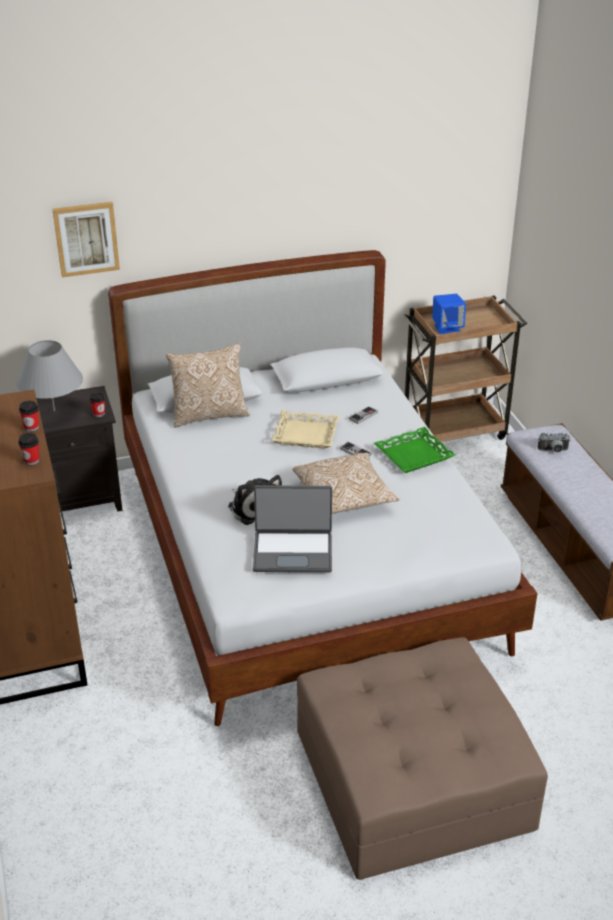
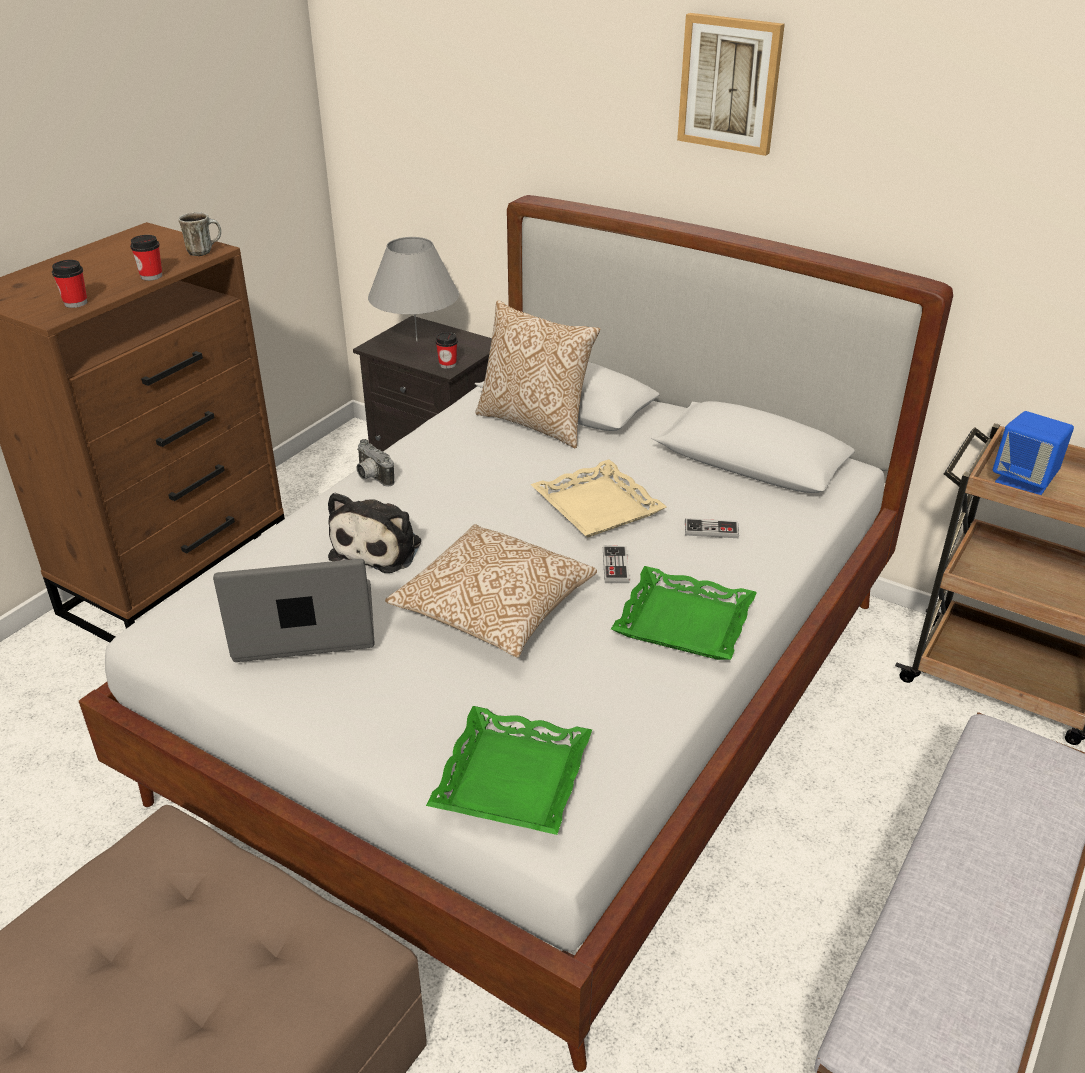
camera: 50 degrees right, 0 degrees up
(22, 401) = (204, 251): none -> mug
(86, 238) = (507, 109): picture -> picture (730, 83)
(293, 552) = (304, 627): laptop -> laptop turned 120 degrees clockwise
(454, 541) = (513, 779): none -> green tray
(553, 451) = (1008, 791): camera -> camera (371, 477)

